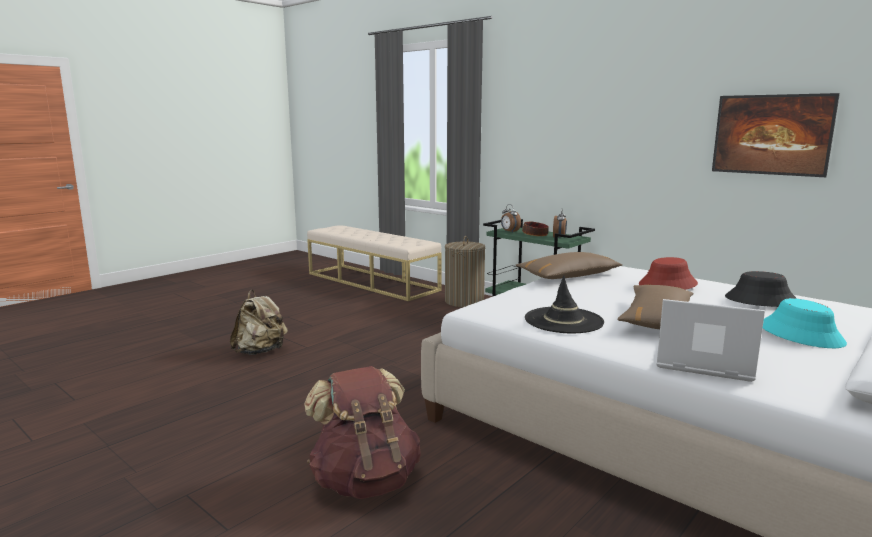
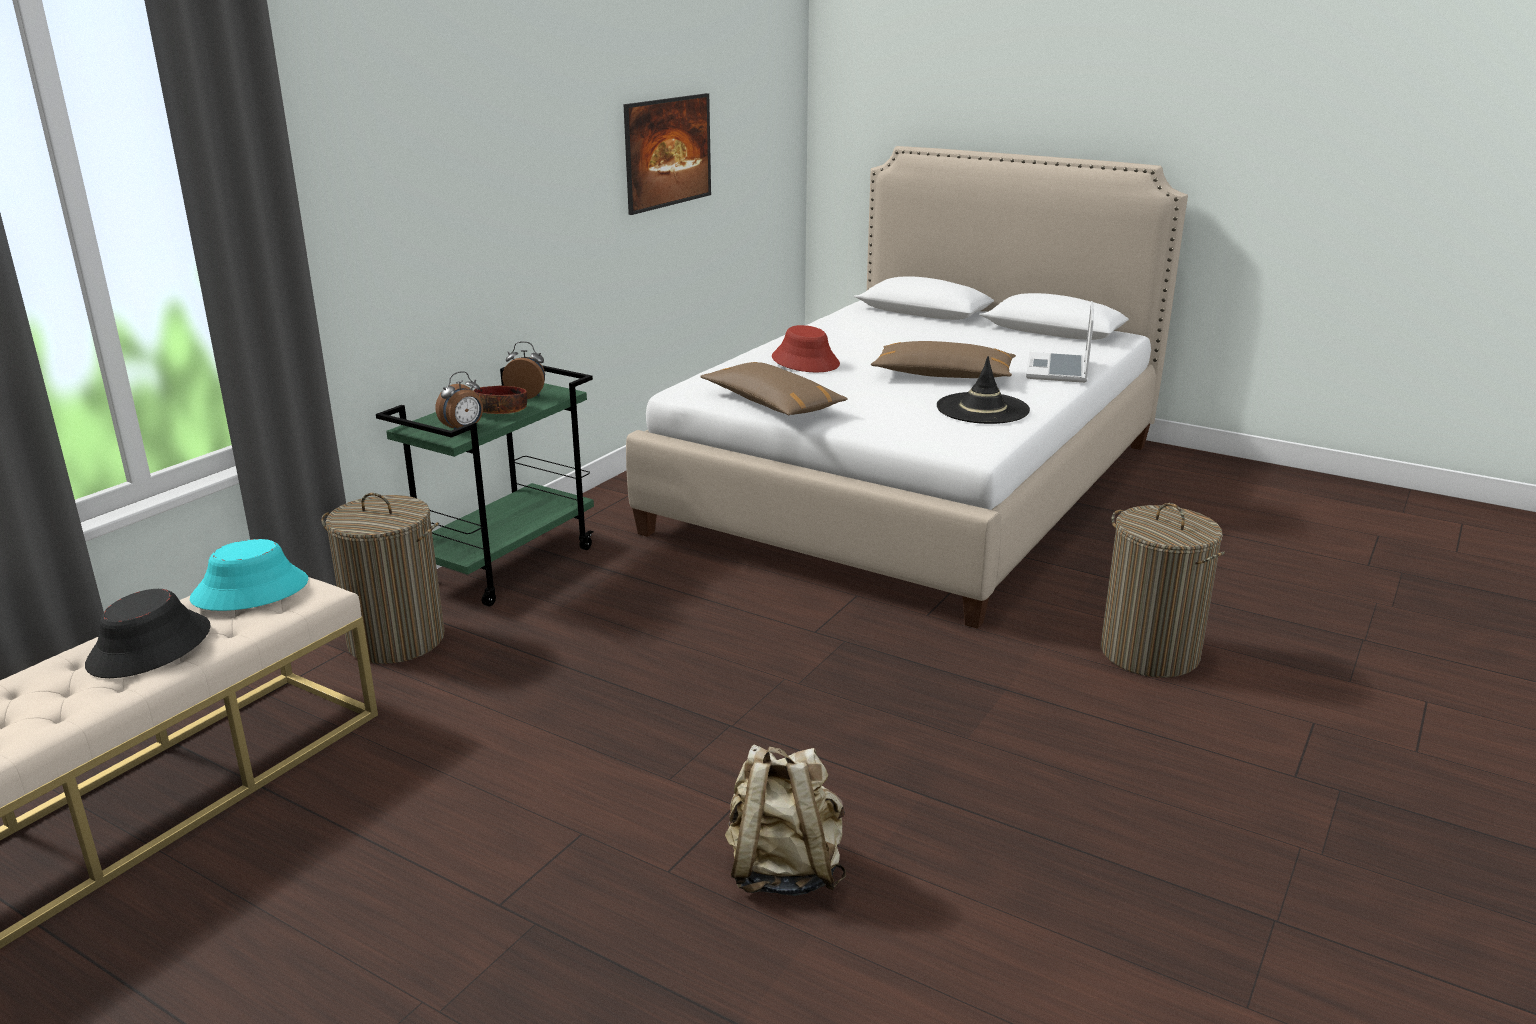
camera: 100 degrees left, 10 degrees up
(365, 480) = (1149, 653): brown backpack -> laundry basket
(761, 300) = (843, 337): black hat -> black hat (150, 647)
(801, 334) = (948, 338): turquoise hat -> turquoise hat (250, 590)

